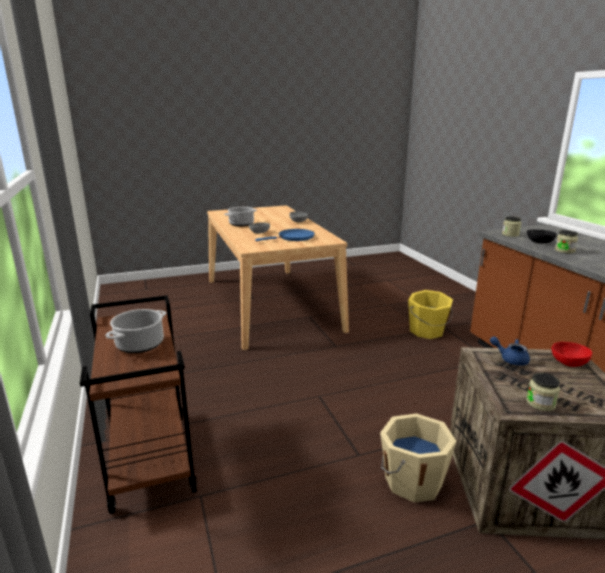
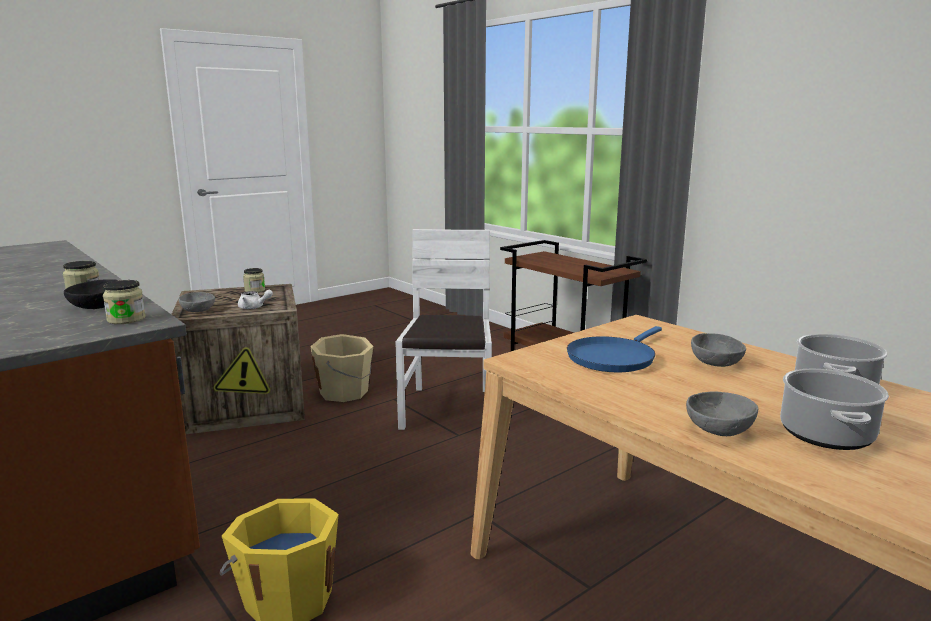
camera: 160 degrees right, 5 degrees down
(140, 344) = (563, 264): cooking pot -> cooking pot (827, 435)
(311, 427) = (448, 409): none -> white chair
(510, 359) = (254, 307): blue teapot -> white teapot
(568, 362) = (199, 311): red bowl -> grey bowl

